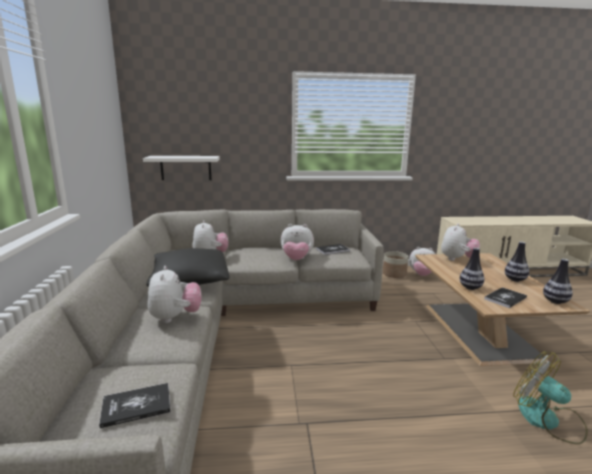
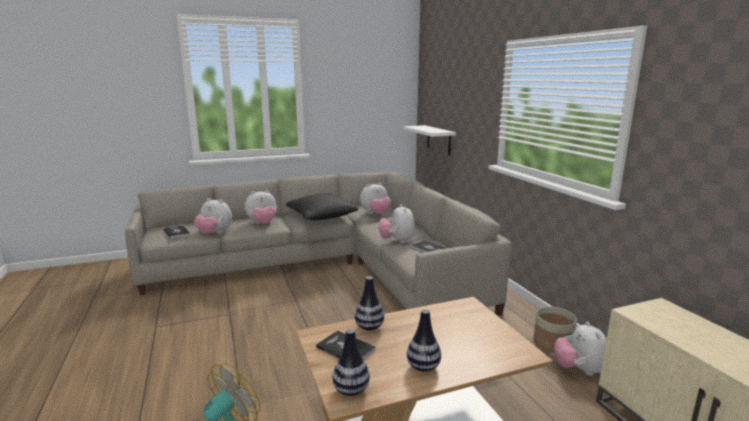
camera: 75 degrees right, 0 degrees up
(457, 259) = (480, 326): plush toy -> plush toy (214, 233)

